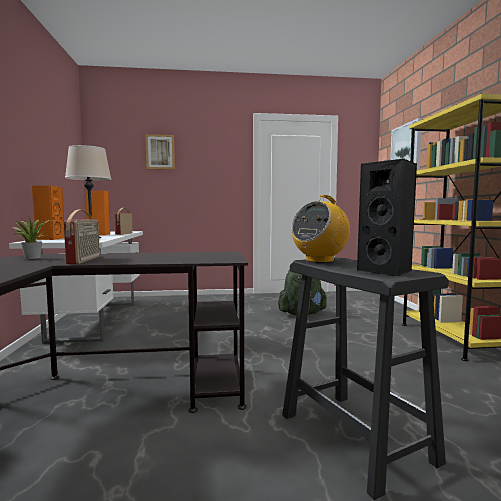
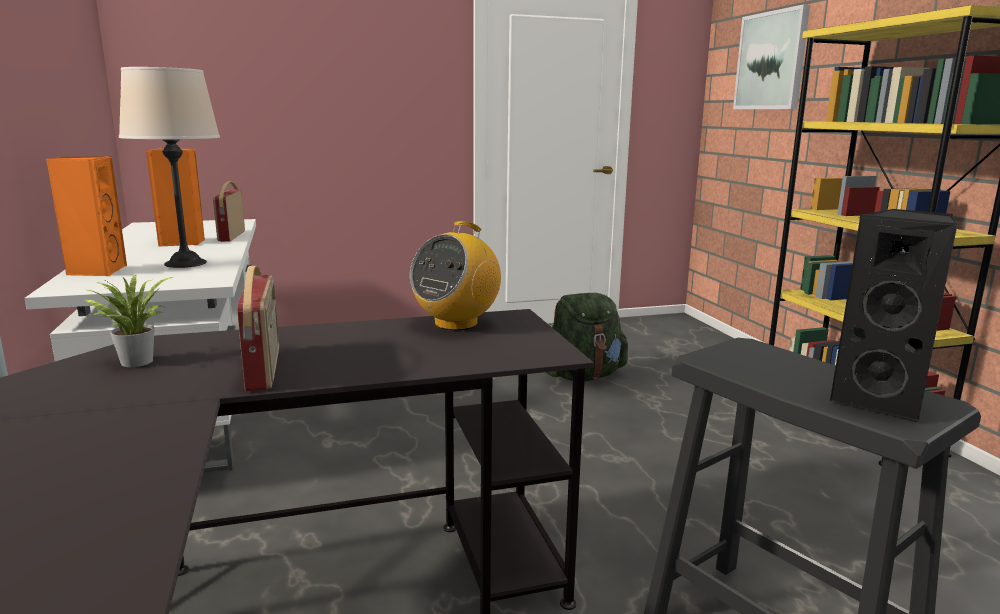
camera: 10 degrees left, 10 degrees up
(160, 152) = (280, 47): picture -> none
(320, 260) = (728, 358): radio -> radio (456, 323)

